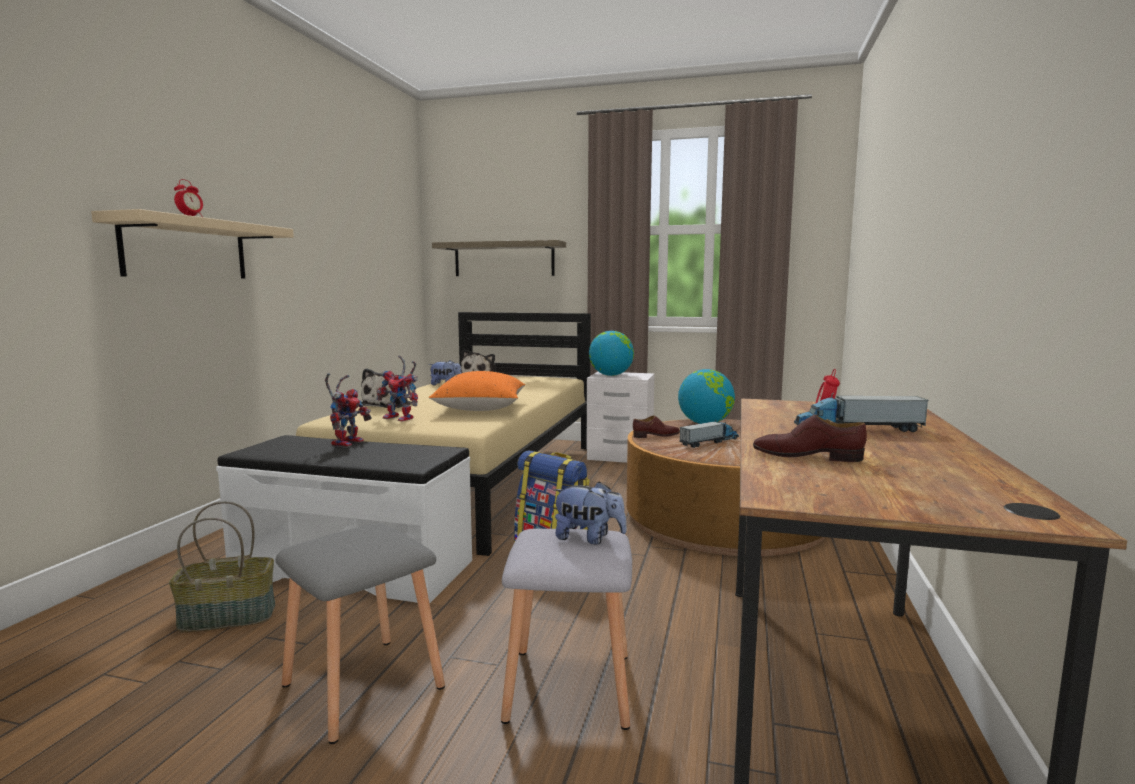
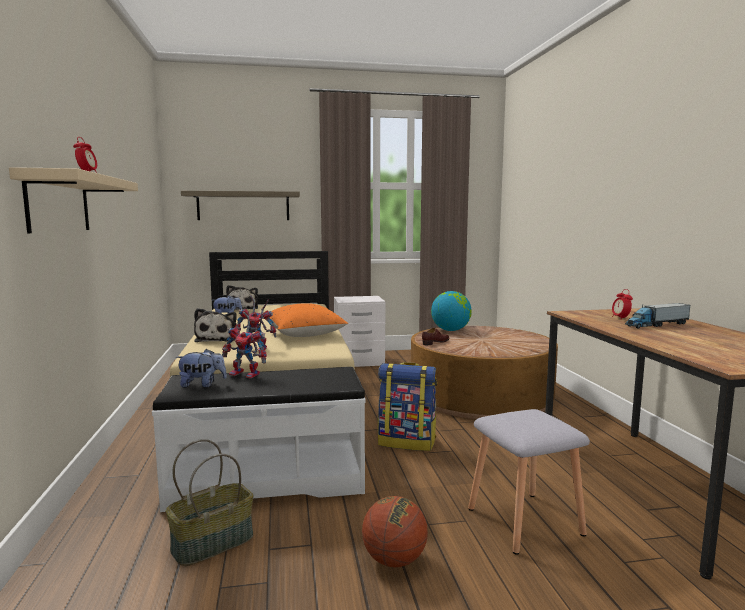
camera: 25 degrees left, 0 degrees up
(347, 442) = (248, 374): toy robot -> toy robot turned 120 degrees clockwise
(360, 685) = (394, 560): grey stool -> basketball
(588, 538) = (534, 416): plush toy -> plush toy (202, 385)
(611, 375) = (351, 299): globe -> none
(709, 442) = (476, 343): toy truck -> none
(806, 456) = (680, 343): brown shoe -> none

